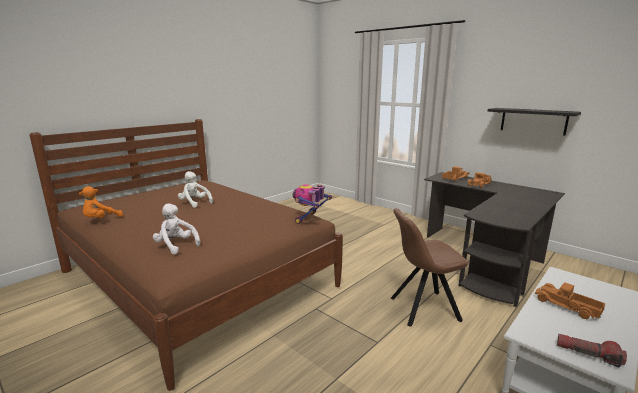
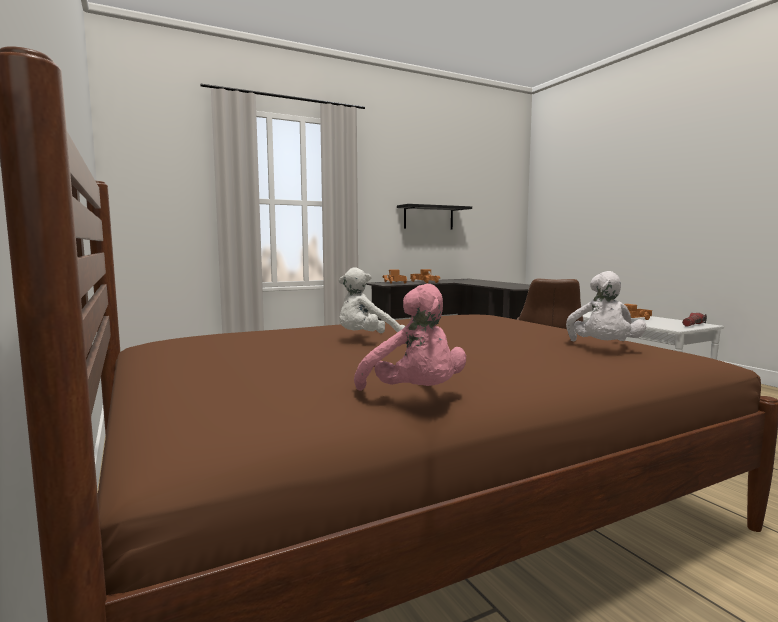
camera: 70 degrees left, 10 degrees down
(101, 219) = (415, 395): orange plush toy -> pink plush toy
(176, 246) = (603, 348): white plush toy -> white plush toy turned 45 degrees counterclockwise
(310, 219) = (494, 313): toy robot -> none

